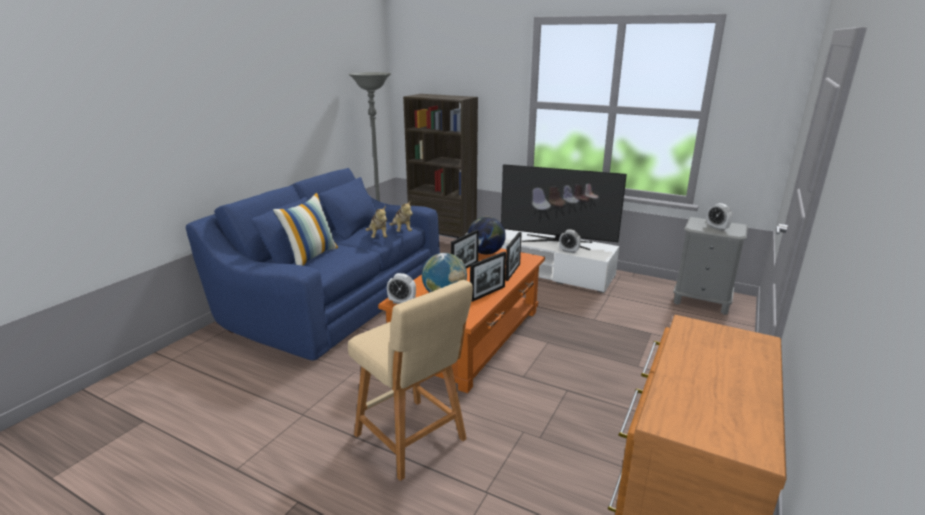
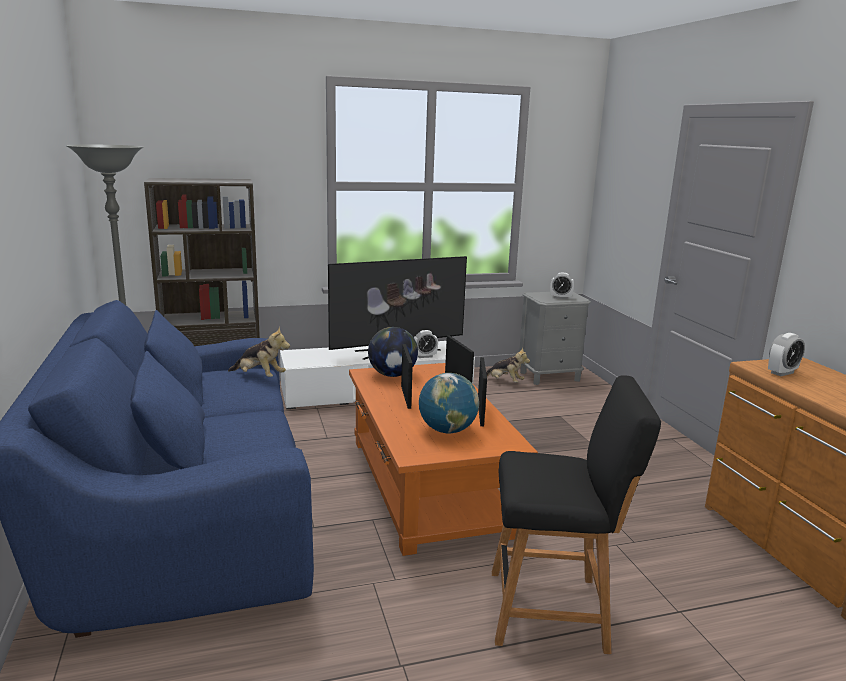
camera: 45 degrees left, 5 degrees down
(311, 256) = (209, 442): pillow -> none
(378, 237) = (247, 391): plush toy -> plush toy (504, 382)
(402, 302) = (420, 454): alarm clock -> alarm clock (782, 373)
(413, 440) = (554, 610): beige stool -> black stool

